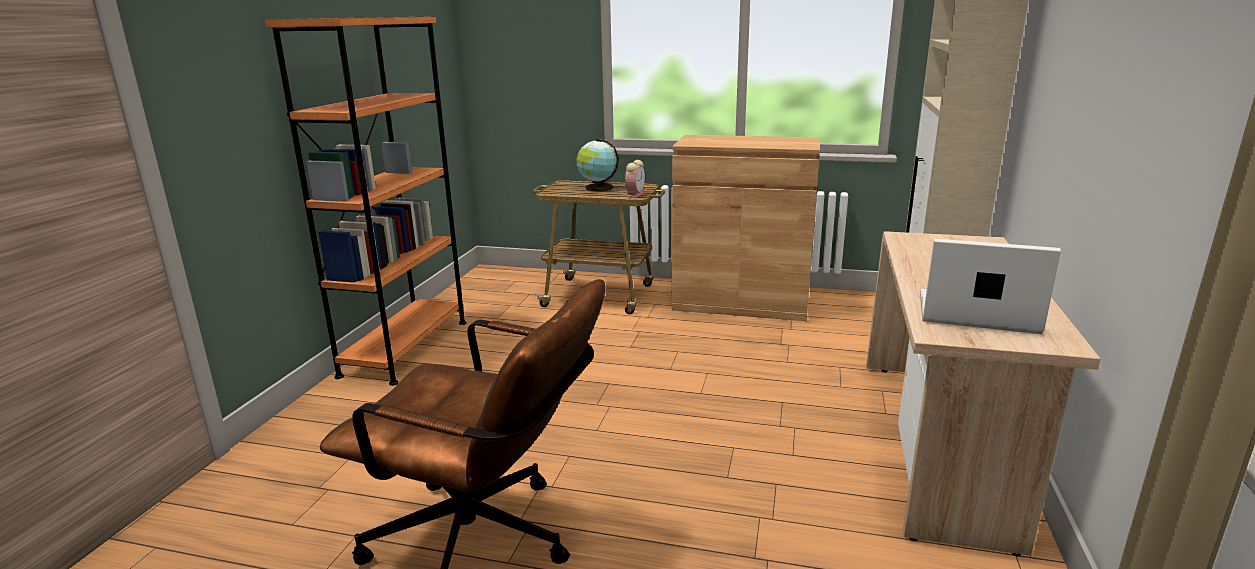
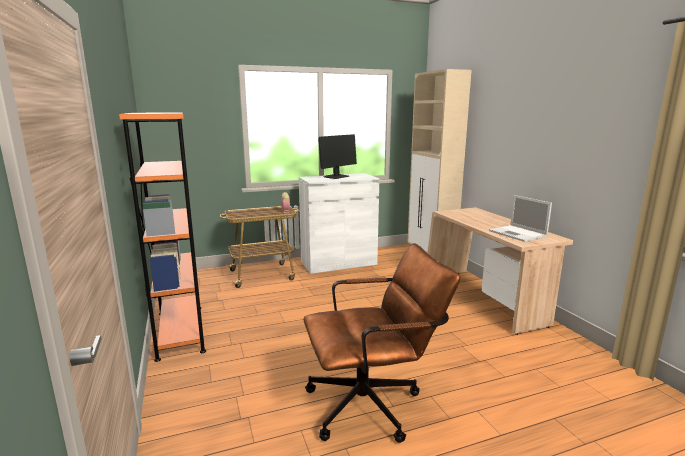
camera: 35 degrees left, 5 degrees down
(597, 188) = (258, 211): globe -> none
(741, 303) = (338, 263): brown cabinet -> white cabinet
(746, 140) = (336, 177): none -> monitor
(974, 313) = (518, 234): laptop -> laptop turned 105 degrees counterclockwise

